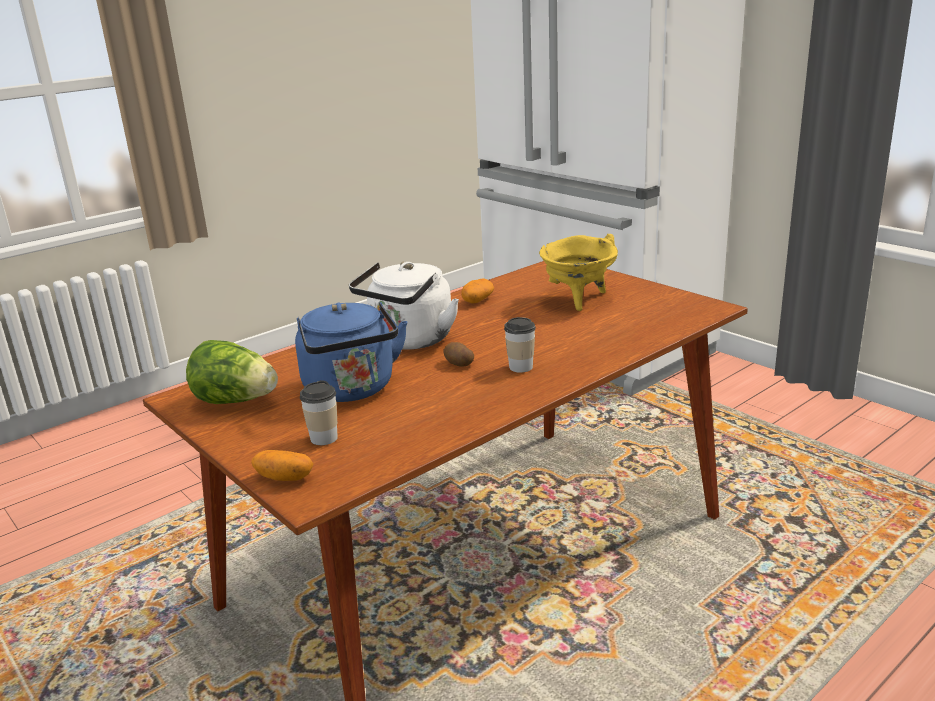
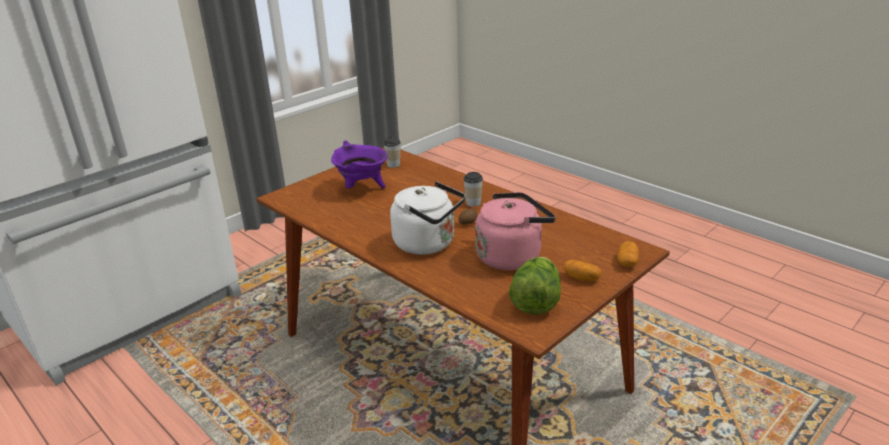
camera: 95 degrees left, 5 degrees up
(324, 438) = (579, 256): cup -> cup (393, 165)
(352, 390) = (511, 256): blue kettle -> pink kettle
(477, 300) = (351, 224): potato -> potato (581, 278)
(578, 300) = (362, 188): yellow cooking pot -> purple cooking pot

